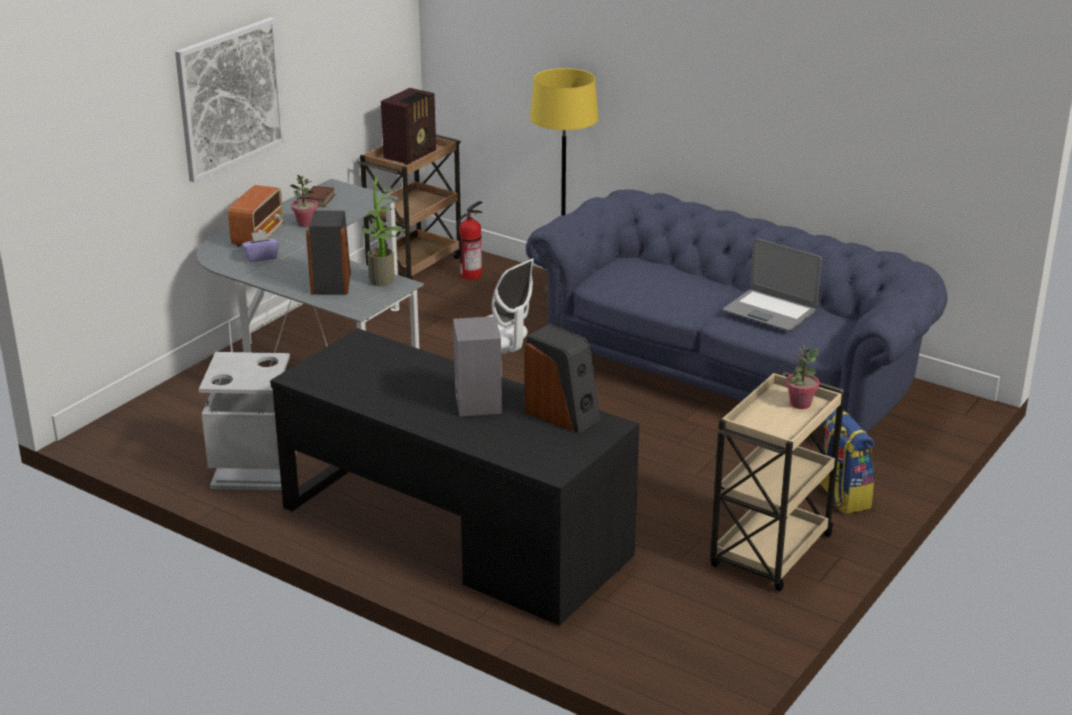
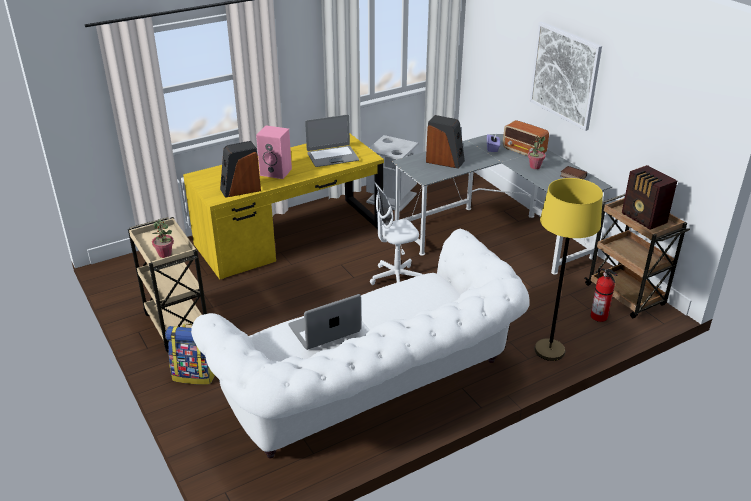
camera: 115 degrees right, 5 degrees up
(382, 369) = (332, 157): none -> laptop
(385, 281) = (433, 175): potted plant -> none
(454, 532) = (290, 236): black desk -> yellow desk
(476, 402) = (276, 172): grey speaker -> pink speaker
(733, 373) = (374, 390): blue sofa -> white sofa

